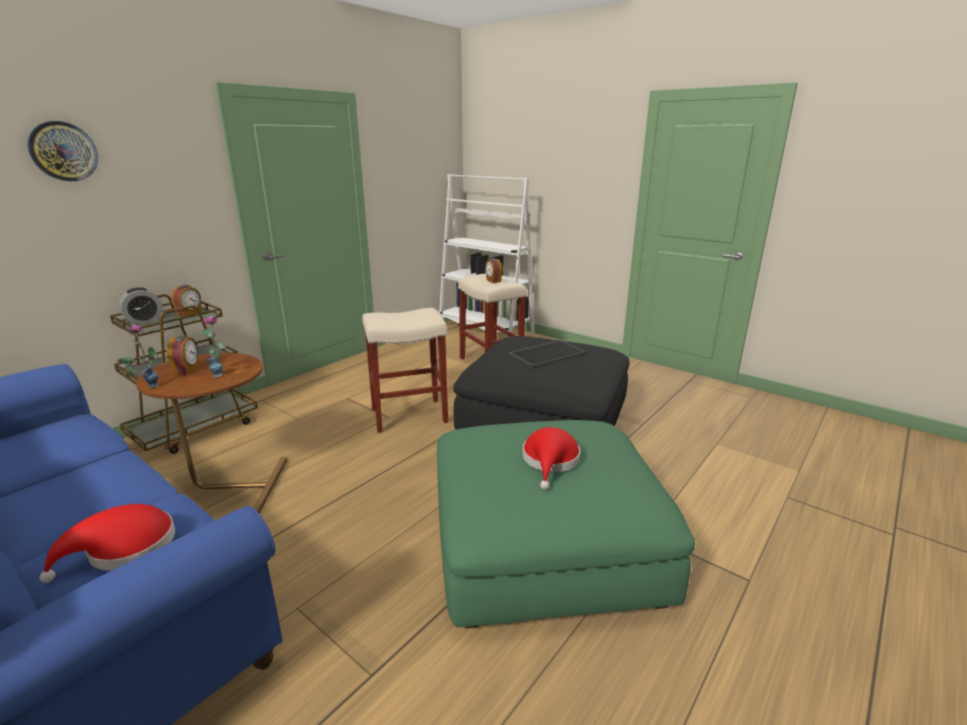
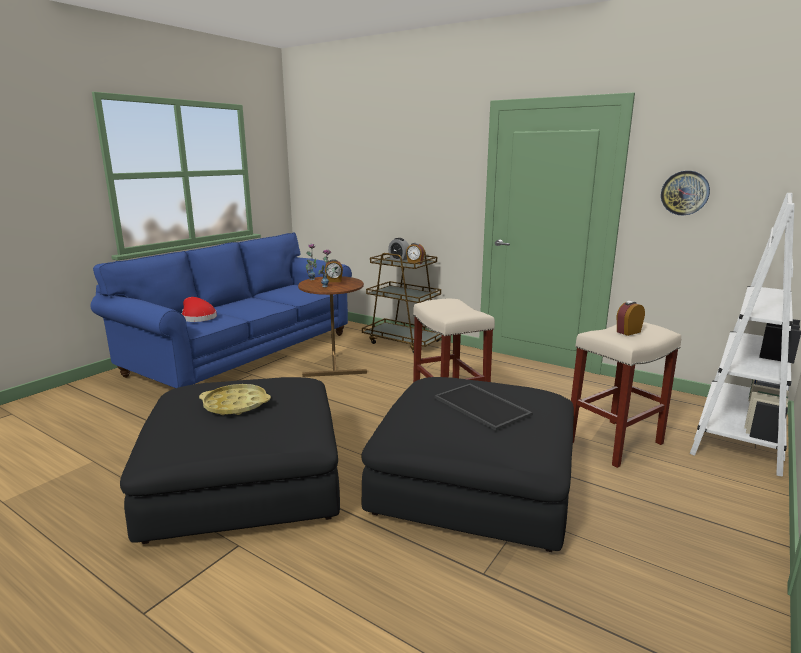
camera: 85 degrees right, 5 degrees down
(63, 151) = (398, 152): wall clock -> wall clock (685, 193)
(544, 543) = (245, 481): green ottoman -> black ottoman
(550, 461) = (235, 405): red hat -> yellow tray

